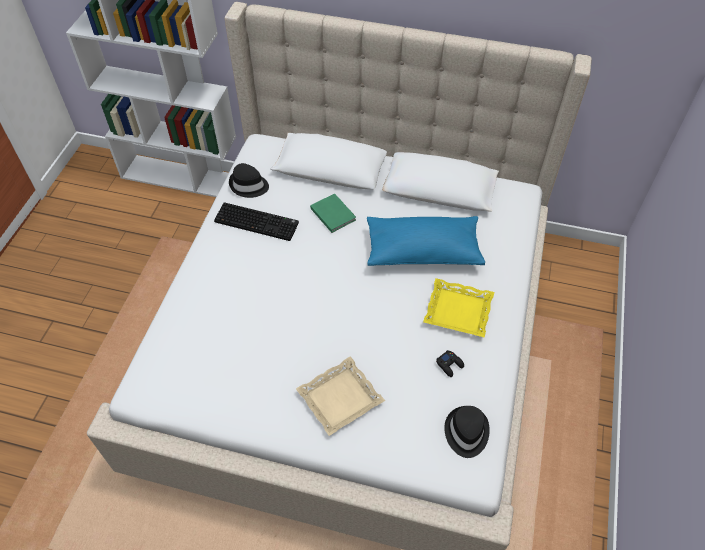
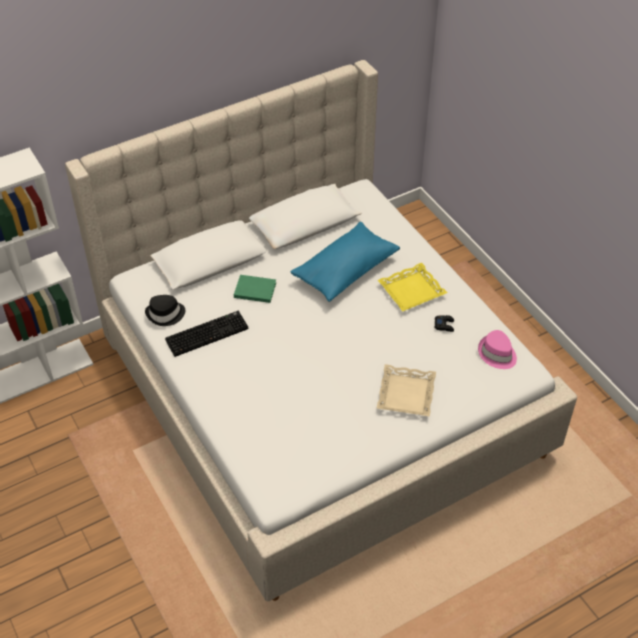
camera: 45 degrees left, 5 degrees down
(466, 432) = (497, 354): black hat -> pink hat

